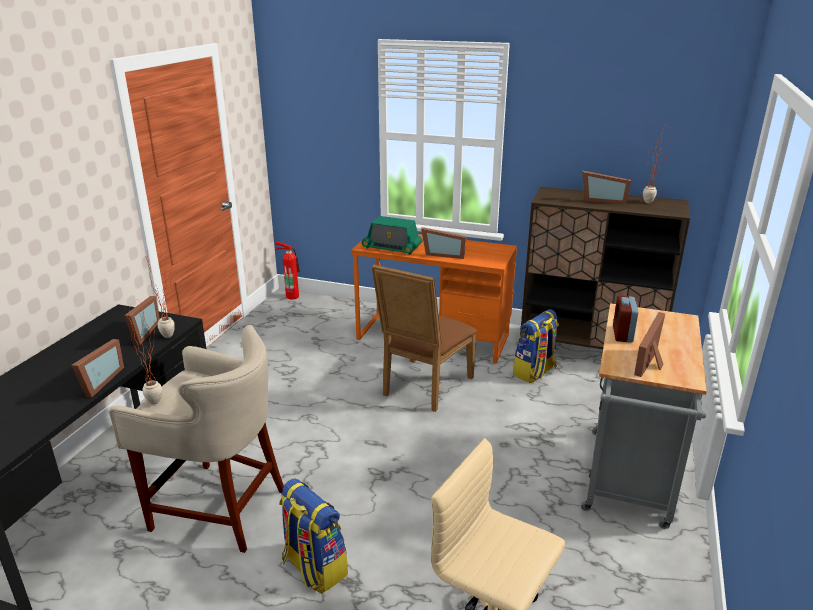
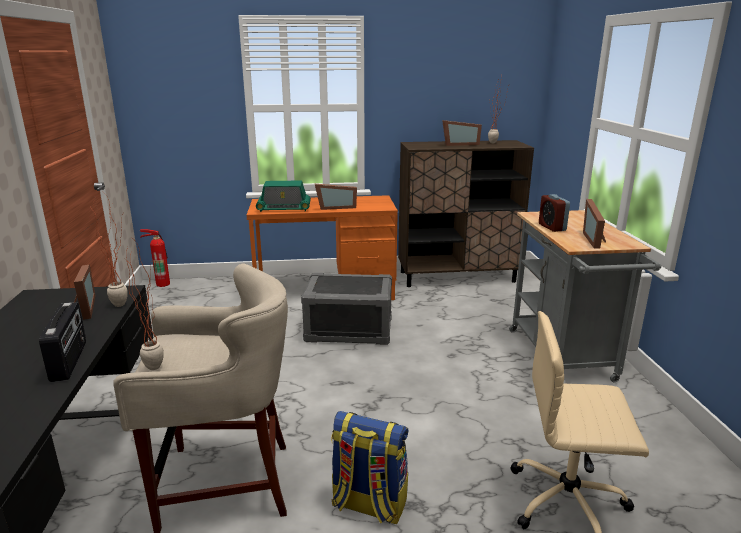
camera: 25 degrees left, 5 degrees down
(98, 382) = (70, 361): picture frame -> radio
(423, 387) = (348, 330): brown chair -> grey storage box
(534, 372) = (430, 300): backpack -> none

